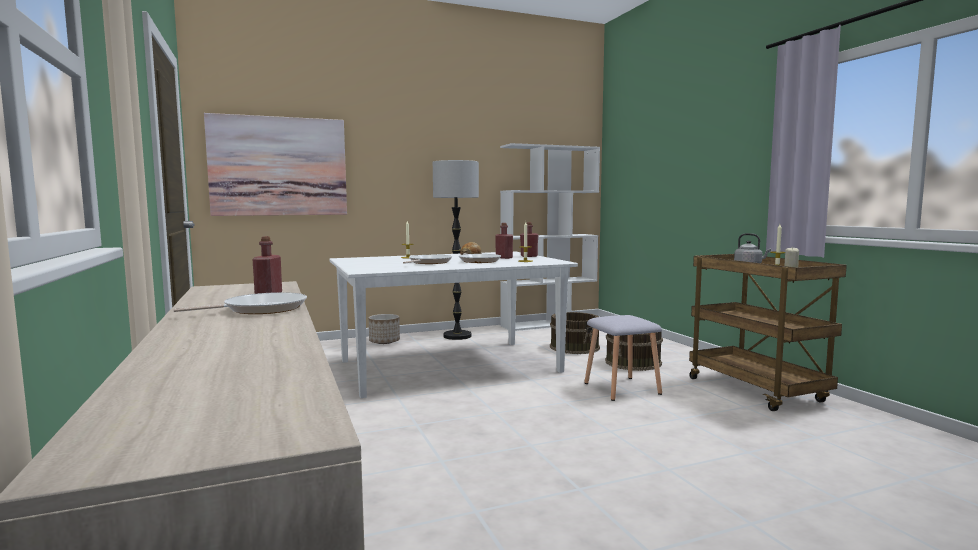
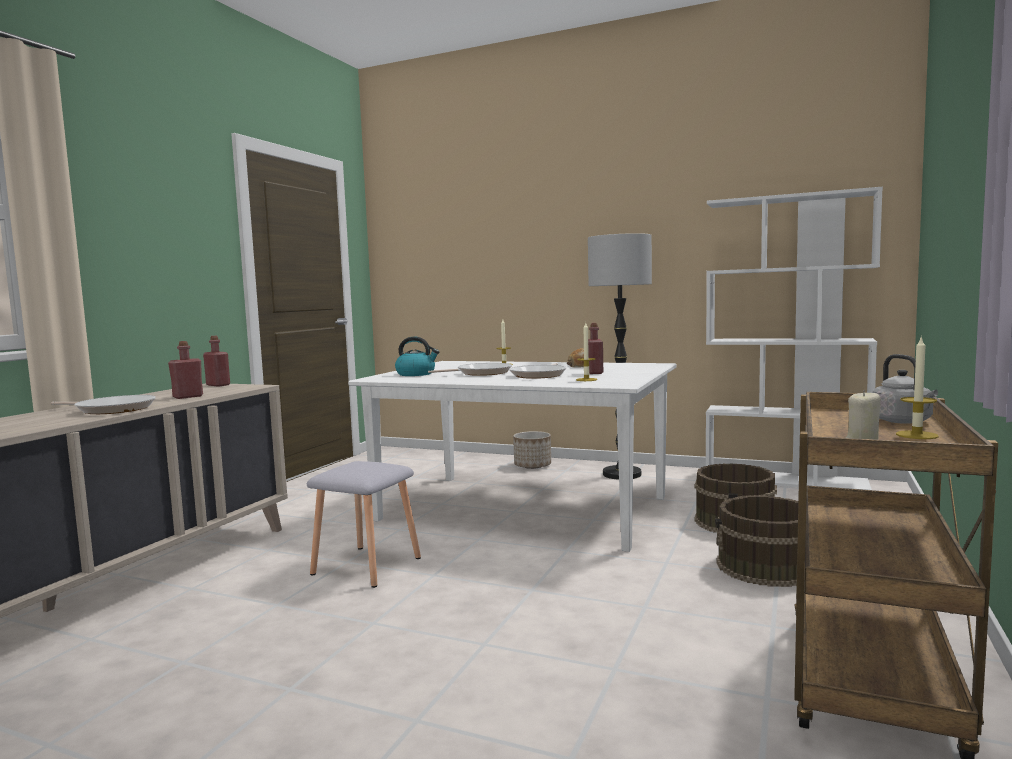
camera: 45 degrees right, 0 degrees up
(279, 166) = (443, 257): picture -> none
(379, 266) = (416, 374): none -> kettle
(529, 256) = (638, 372): red bottle -> red bottle (218, 385)
(621, 389) = (643, 597): grey stool -> grey stool (365, 566)

